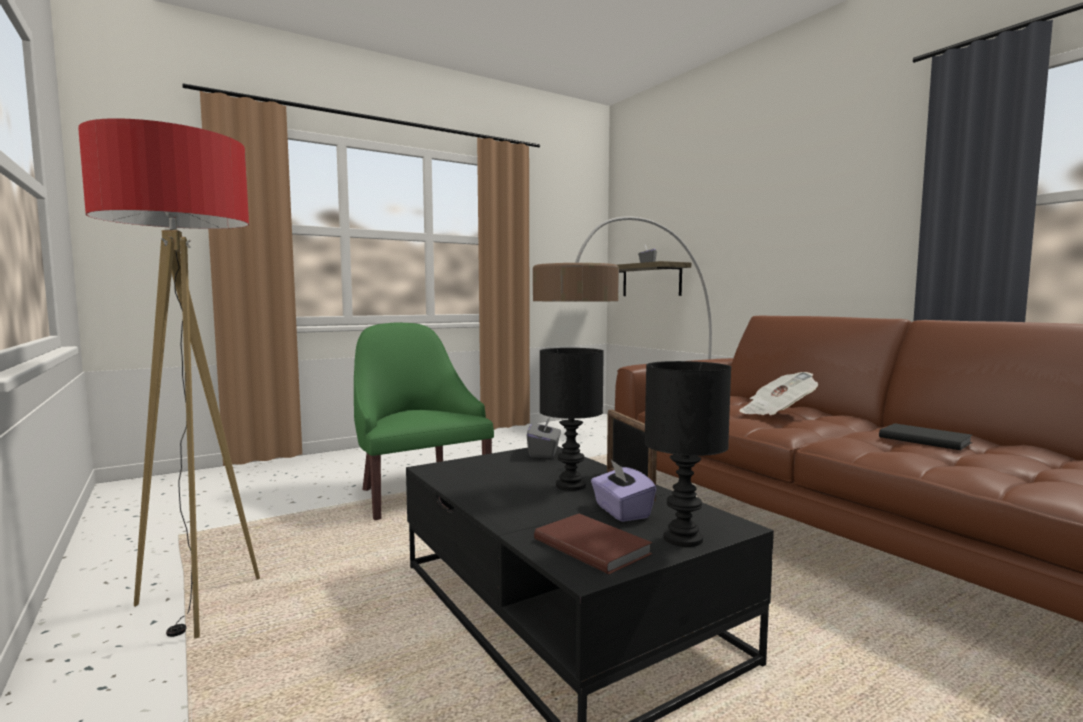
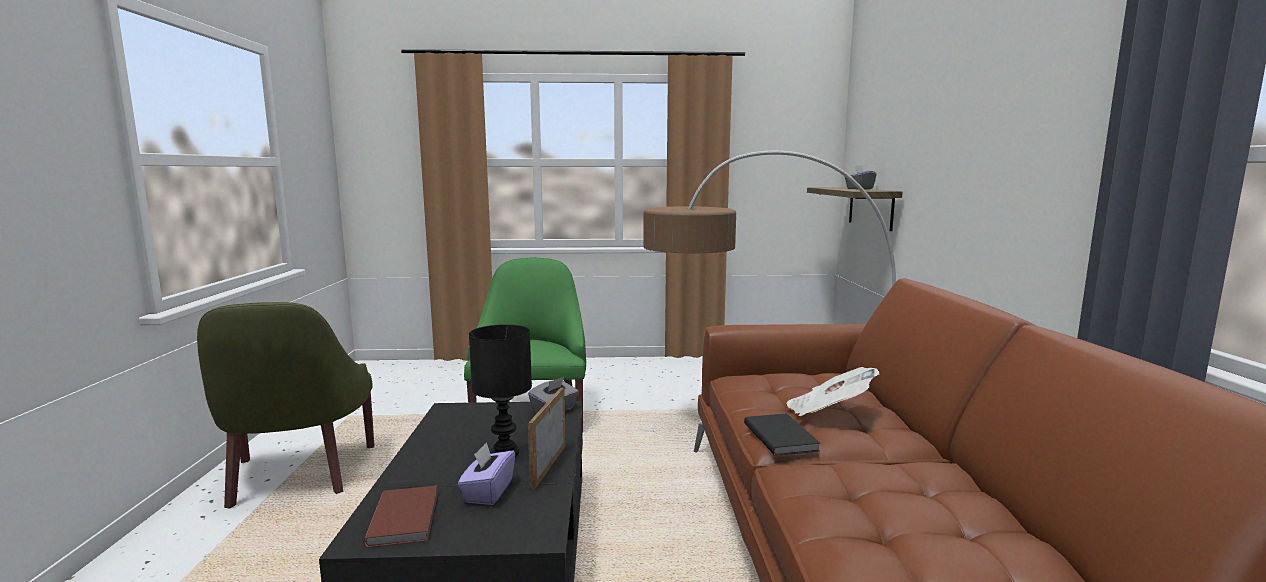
camera: 30 degrees right, 5 degrees up
(198, 606) = (297, 476): floor lamp -> green armchair
(684, 539) = (476, 535): black table lamp -> none
(924, 439) = (911, 495): black book -> black book (781, 436)

